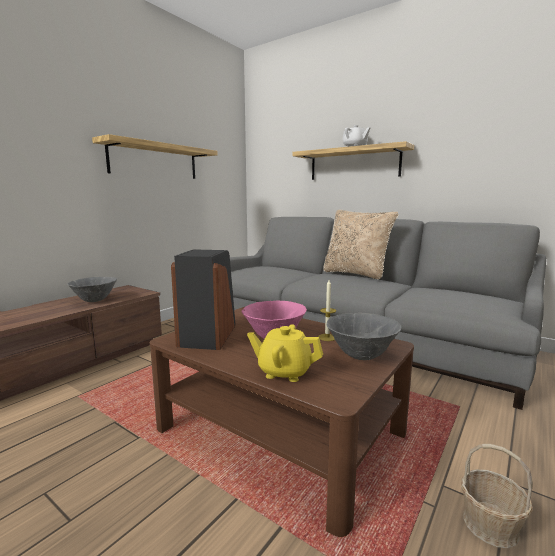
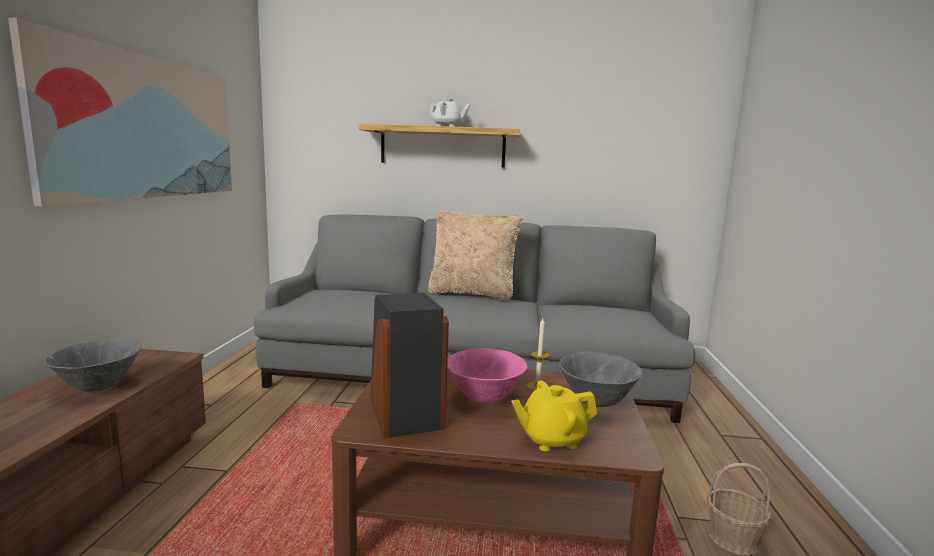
camera: 30 degrees left, 0 degrees up
(154, 161) = (148, 128): shelf -> picture

